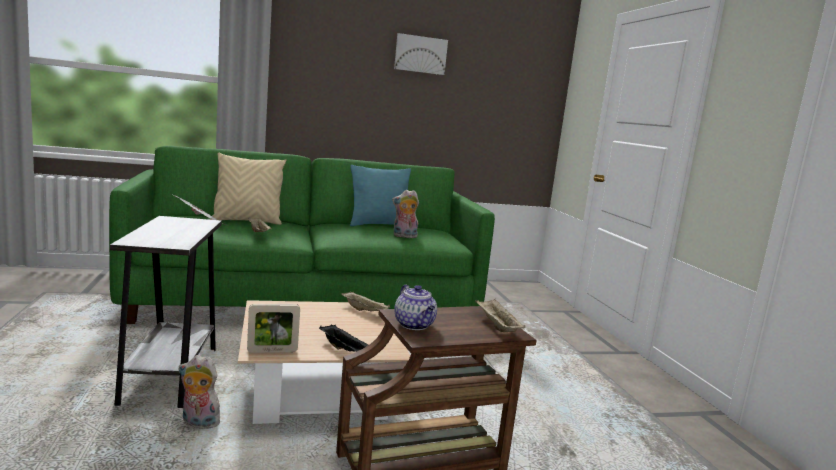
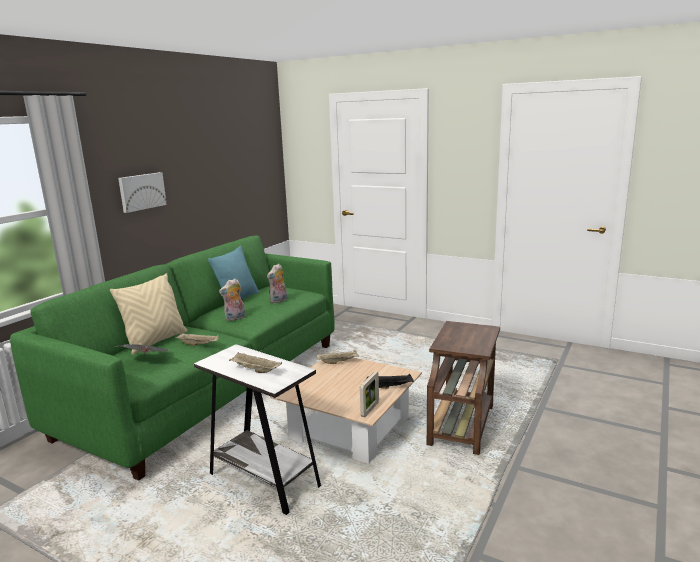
camera: 45 degrees left, 5 degrees up
(198, 423) = (346, 485): plush toy -> plush toy (235, 318)
(415, 325) = (461, 346): teapot -> none
(420, 54) = (193, 143): picture -> picture (141, 191)
(496, 326) = (477, 328): beige tray -> beige tray (255, 370)

